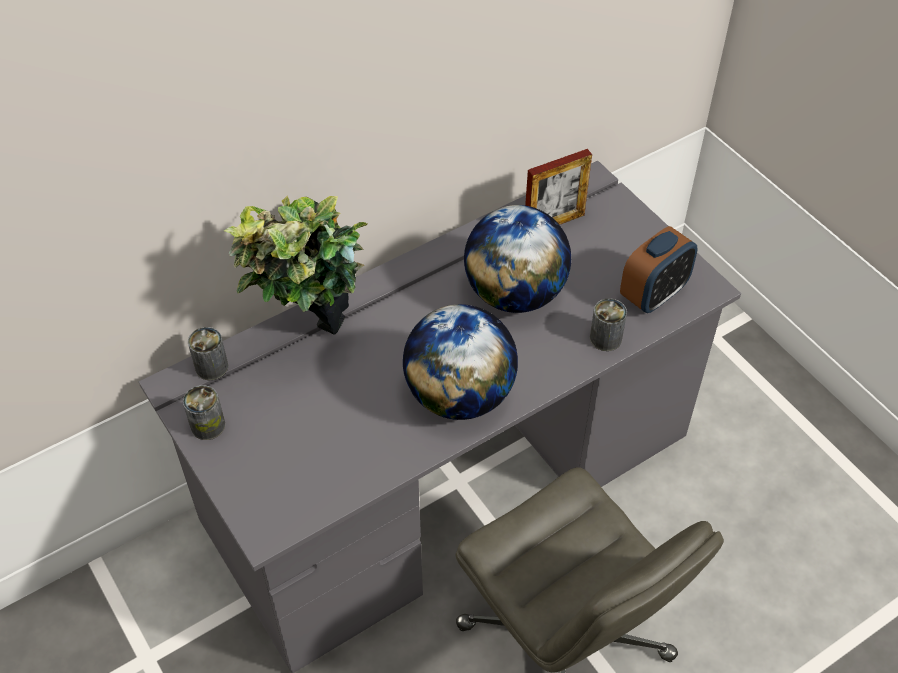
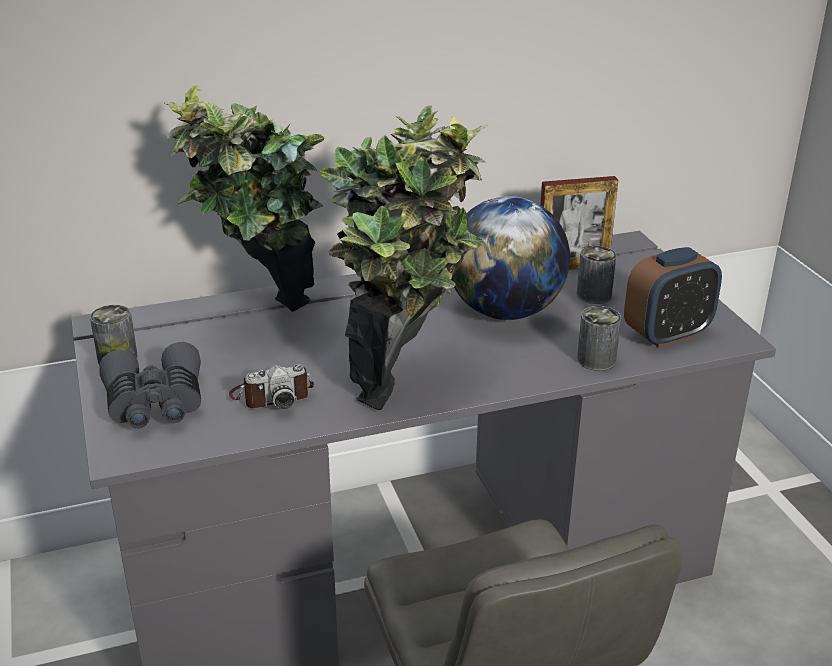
camera: 15 degrees right, 20 degrees down
(211, 367) = (150, 317): can -> can (594, 295)
(266, 471) = (155, 404): none -> grey binoculars
(358, 439) = (272, 395): none -> camera
(459, 395) = (404, 379): globe -> potted plant

